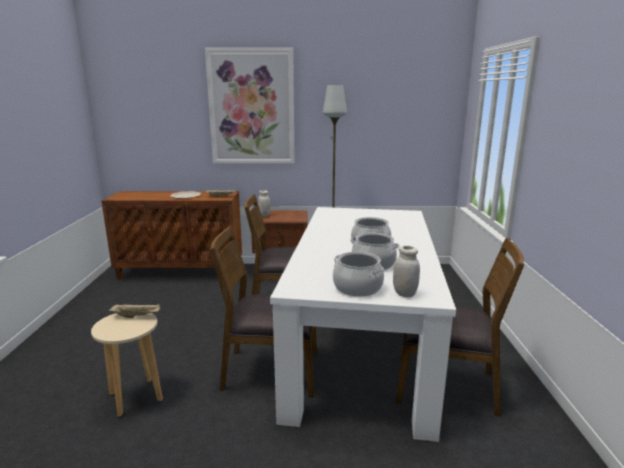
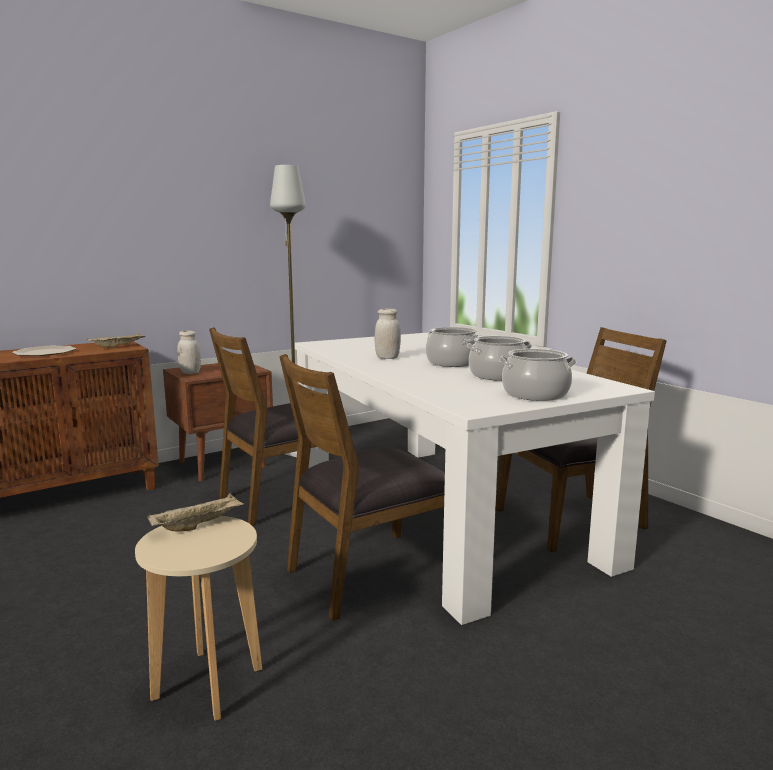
camera: 35 degrees left, 5 degrees down
(251, 107) = (144, 198): picture -> none
(404, 293) = (588, 389): white jar -> white jar (387, 358)

